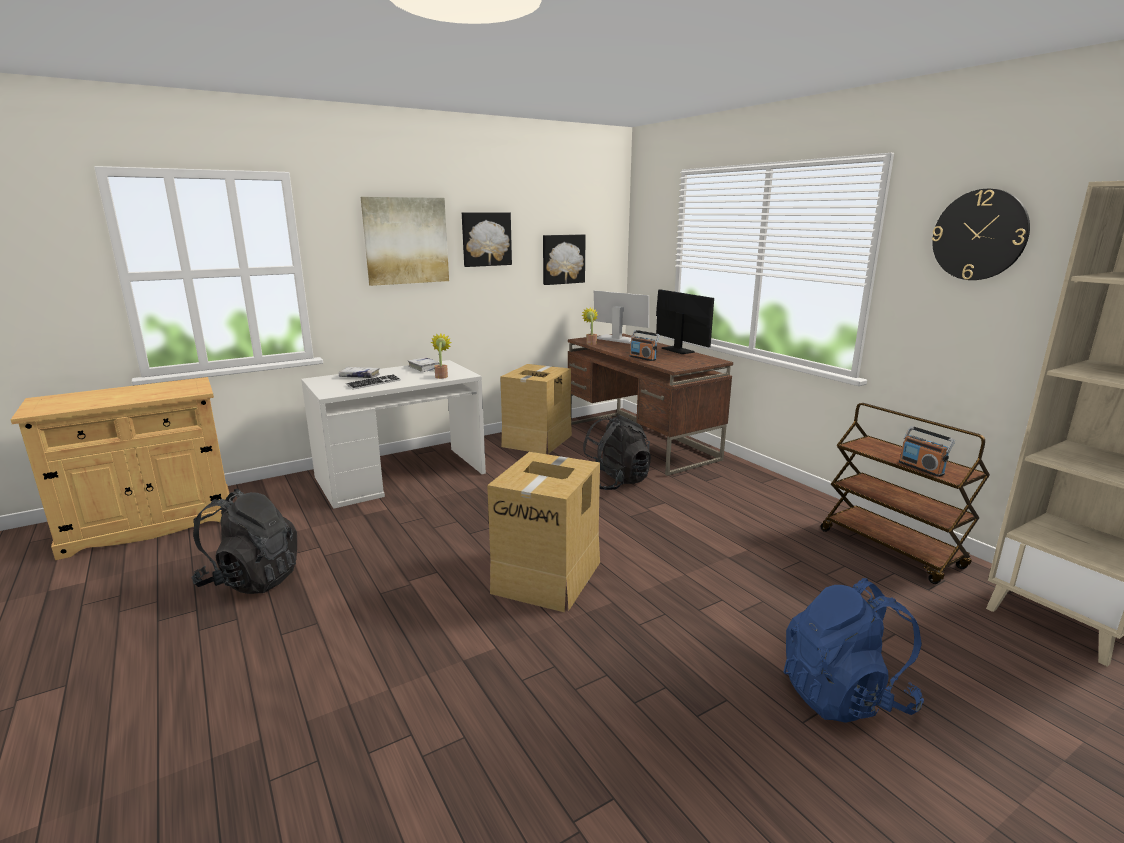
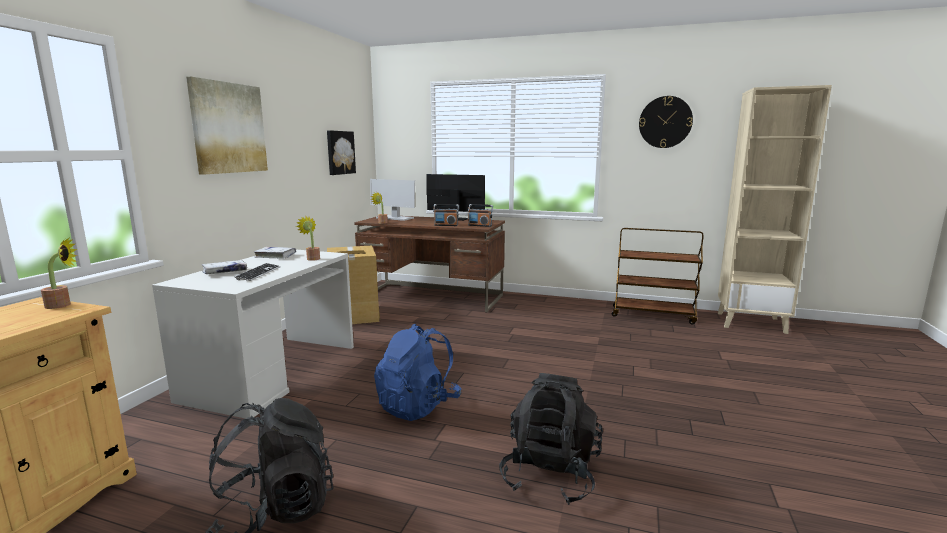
camera: 40 degrees left, 5 degrees down
(200, 386) = (63, 305): none -> potted plant
(486, 239) = (289, 131): picture -> none
(548, 576) = (525, 393): cardboard box -> none
(614, 482) = (461, 325): black backpack -> black backpack (550, 474)
(618, 339) = (394, 218): monitor -> monitor turned 150 degrees counterclockwise
(844, 695) = (750, 384): blue backpack -> blue backpack (418, 406)
(921, 468) = (674, 258): radio -> radio (480, 225)

